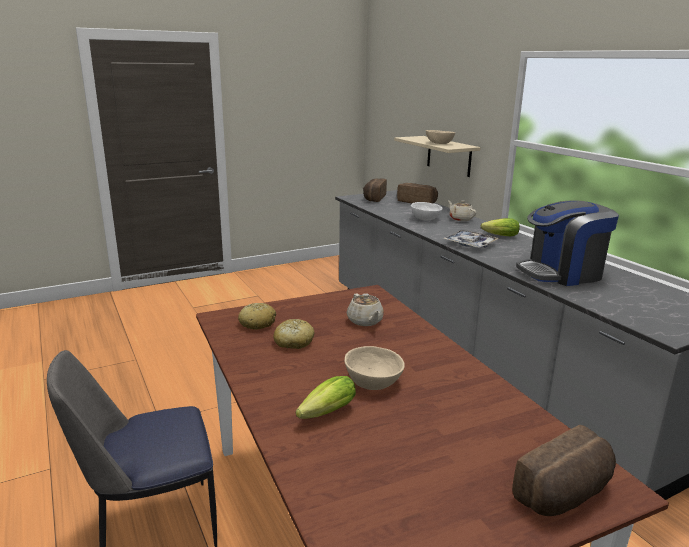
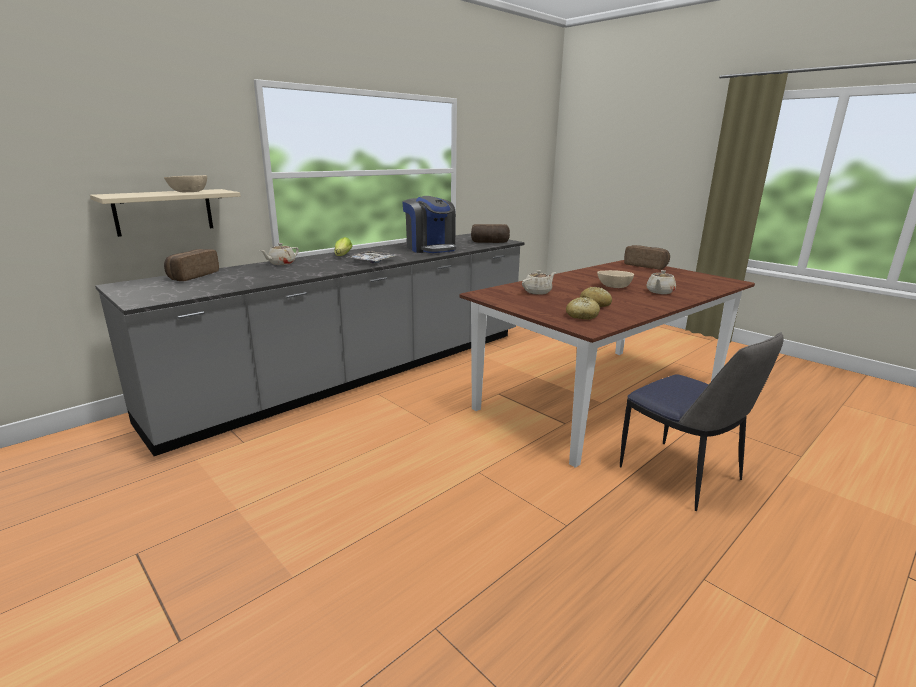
camera: 105 degrees left, 0 degrees up
(324, 414) = (659, 292): lettuce -> beige teapot
(373, 198) = (153, 292): bread -> bread (490, 242)
(425, 218) = (280, 272): white bowl -> none

